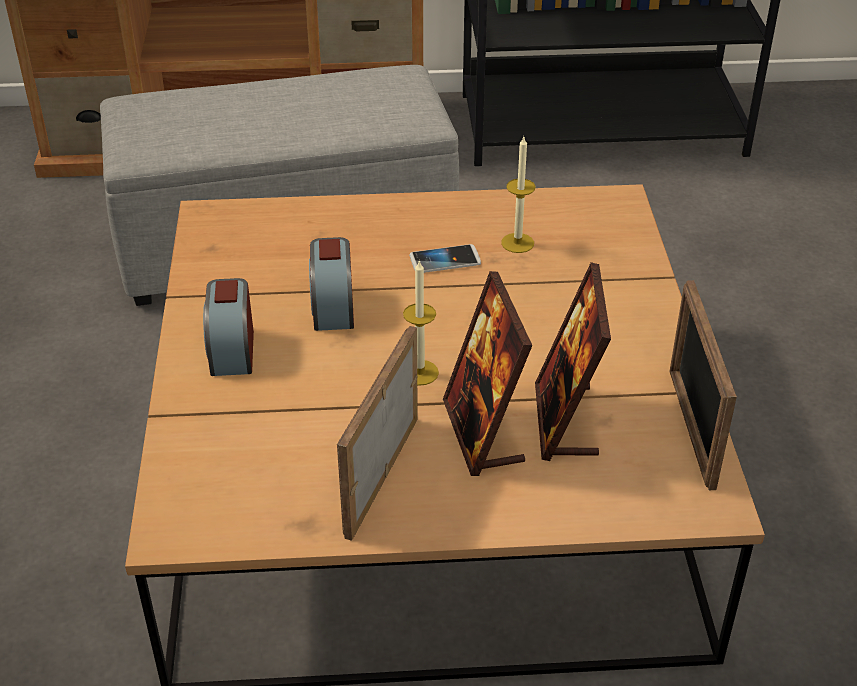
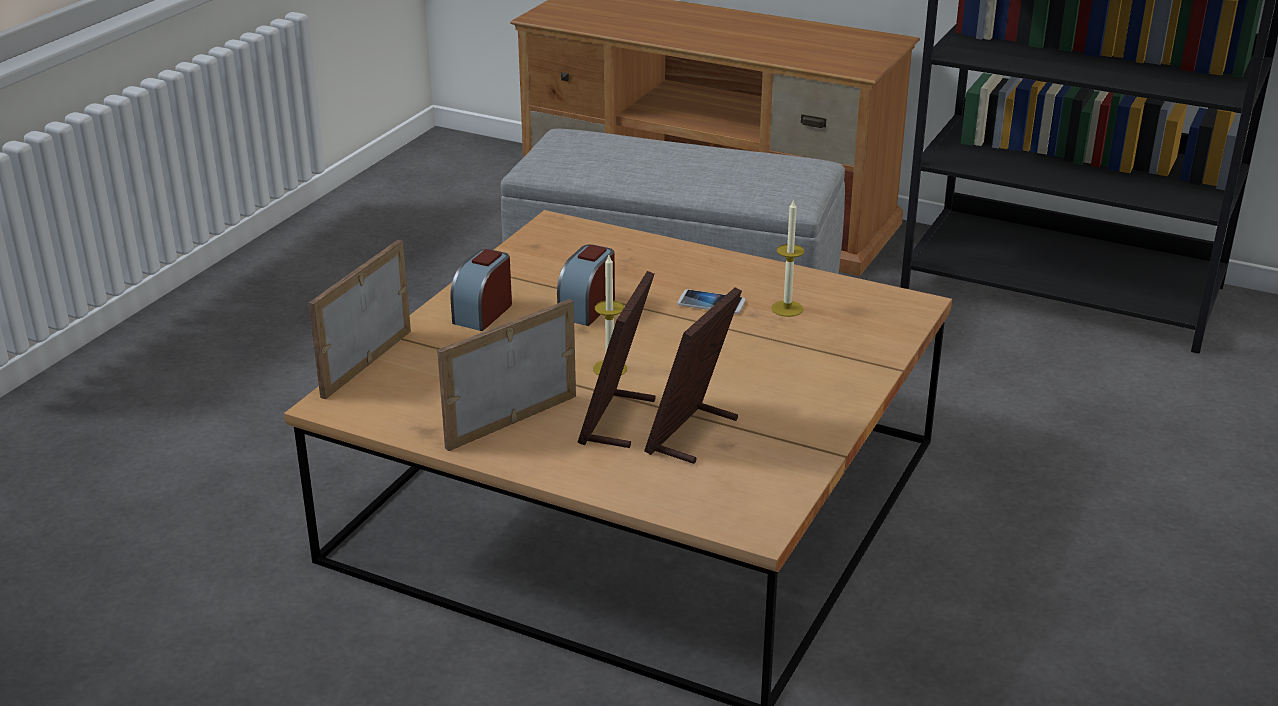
camera: 30 degrees right, 10 degrees down
(691, 427) = (795, 472): picture frame -> picture frame (366, 363)

